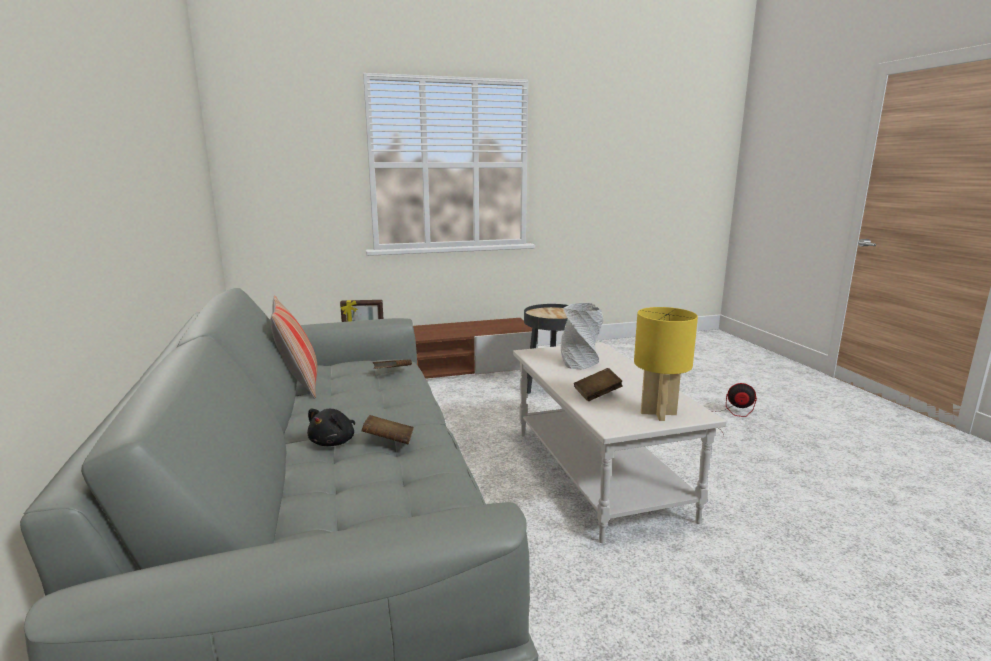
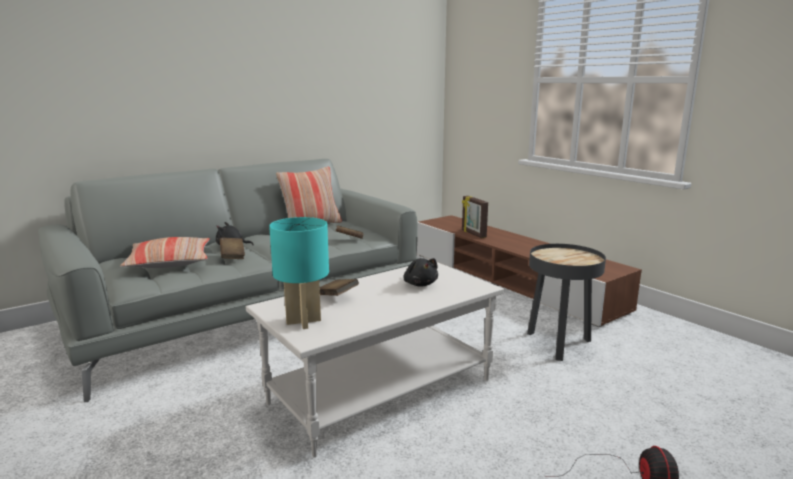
camera: 70 degrees right, 0 degrees up
(366, 493) = (170, 262): none -> pillow
(579, 362) = (420, 284): grey vase -> black plush toy
(659, 413) = (303, 322): yellow table lamp -> turquoise table lamp

